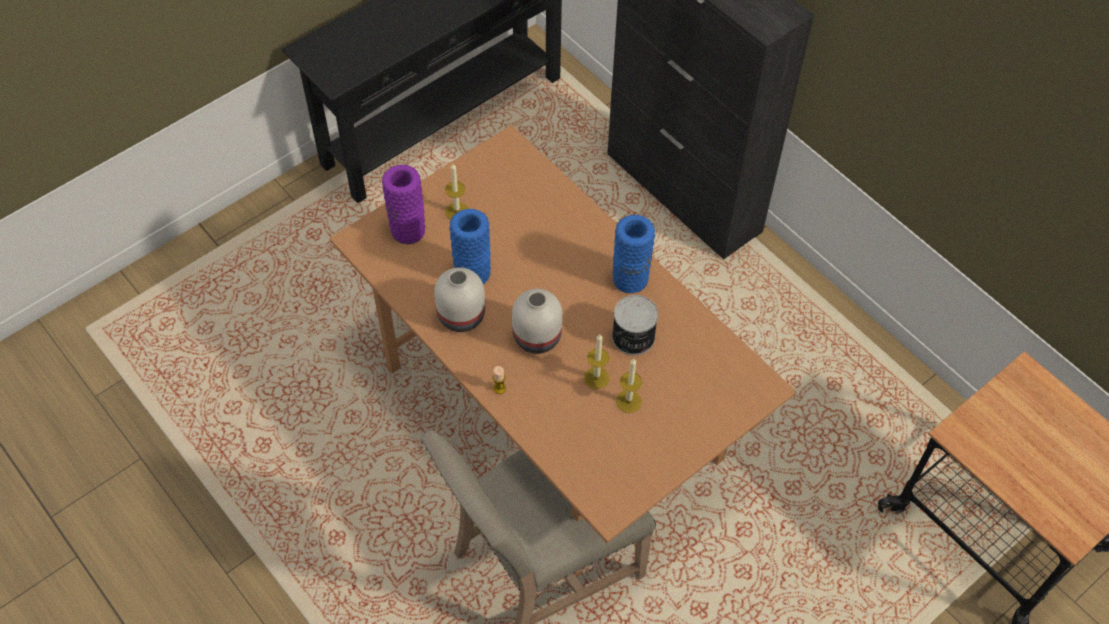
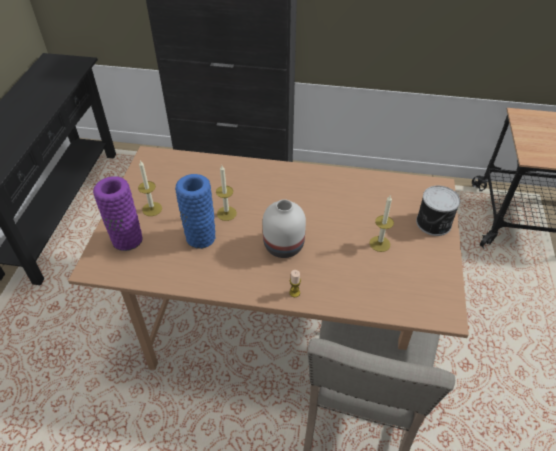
camera: 40 degrees left, 10 degrees down
(461, 317) = (220, 267): white vase -> none
(596, 378) = (346, 244): candle -> candle (226, 213)
(630, 279) = (302, 180): blue vase -> none
(633, 338) = (340, 208): can -> can (434, 223)

